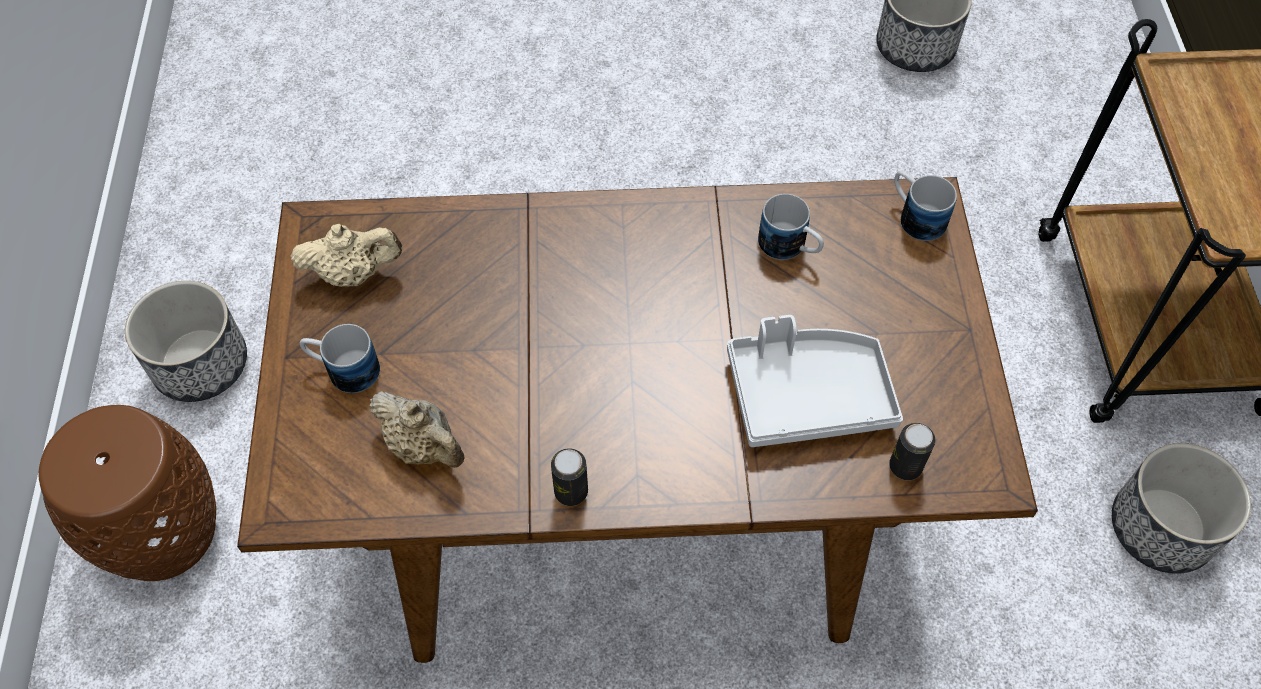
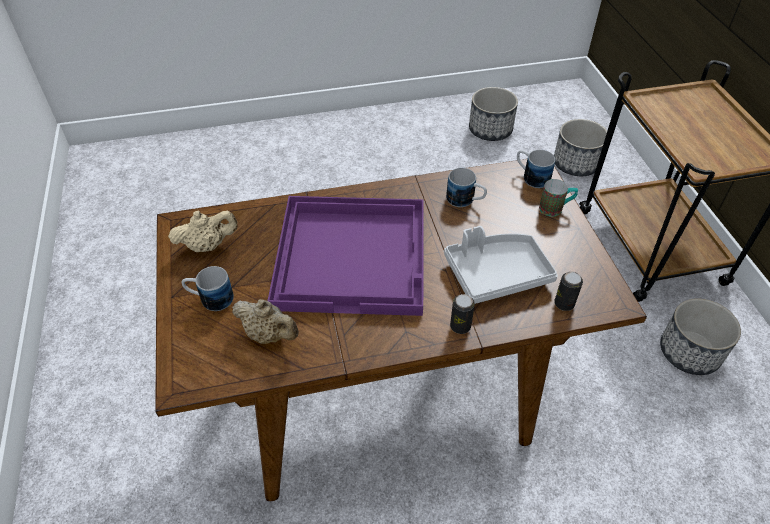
camera: 10 degrees left, 10 degrees down
(162, 532) = (91, 448): brown stool -> none
(201, 364) = (106, 345): planter -> planter (576, 164)
(571, 491) = (367, 346): can -> can (460, 326)
(581, 325) = (353, 255): none -> purple tray
(940, 285) = (555, 208): none -> mug

